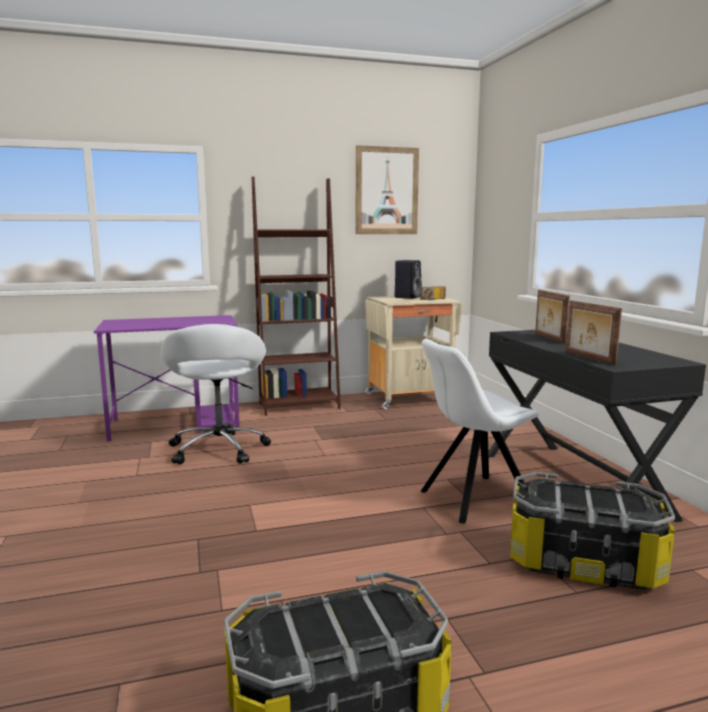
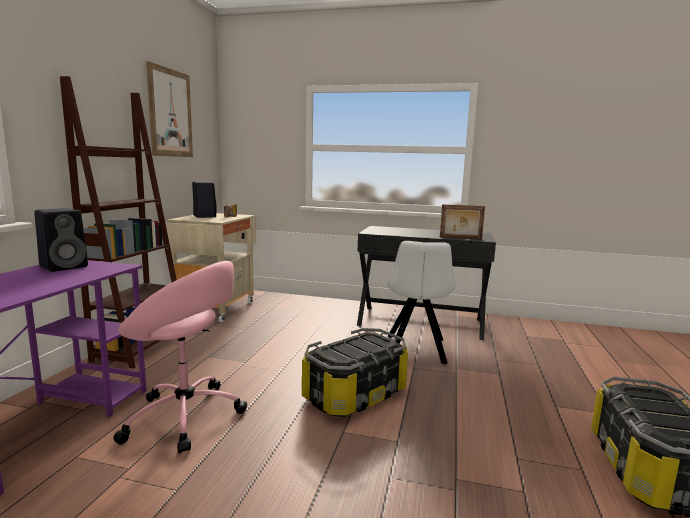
camera: 60 degrees left, 0 degrees up
(208, 318) = (65, 266): none -> black speaker
(218, 450) = (187, 417): white office chair -> pink office chair
(548, 338) = (398, 232): picture frame -> none
(583, 562) = (510, 352): storage box -> storage box (354, 394)

